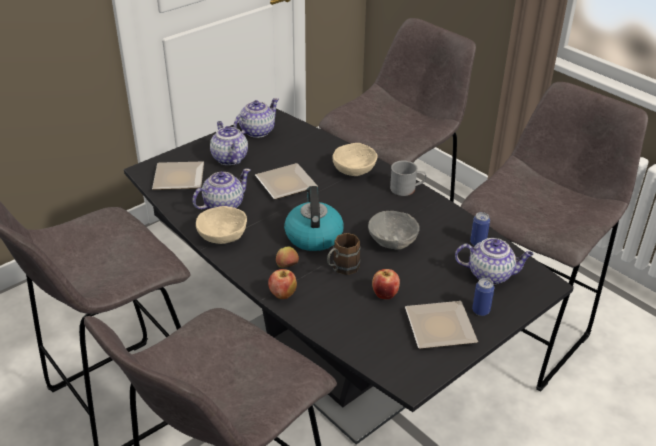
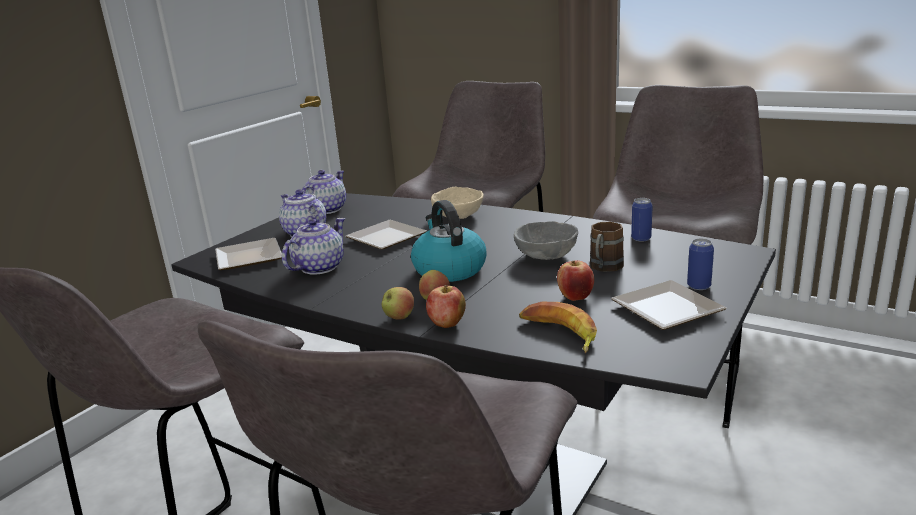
camera: 15 degrees left, 15 degrees down
(222, 237) = (334, 292): beige bowl -> none
(254, 278) = (399, 318): none -> apple
(341, 269) = (504, 288): brown mug -> brown mug (604, 268)
(351, 327) = (559, 333): none -> banana
(407, 189) = (527, 217): grey mug -> none
(491, 274) = (680, 257): teapot -> none

